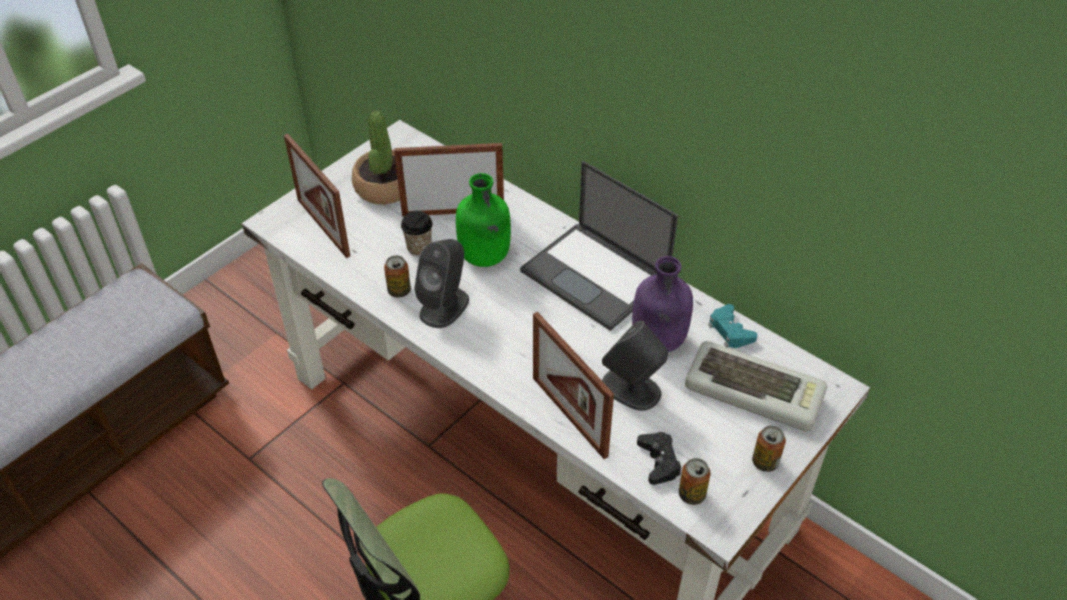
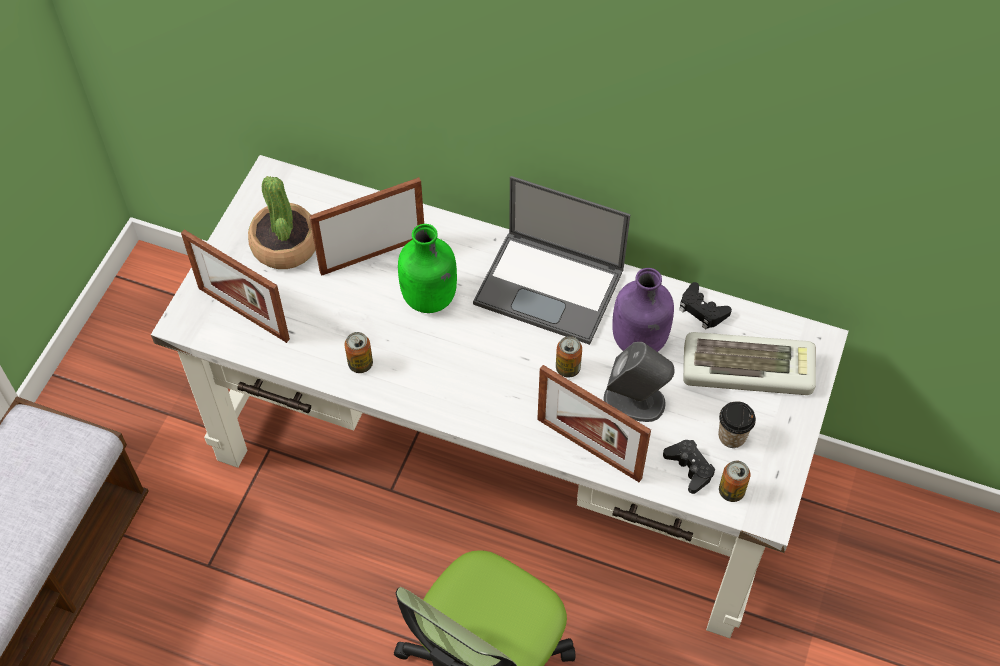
camera: 20 degrees left, 10 degrees up
(419, 248) = (357, 308): cup -> cup (732, 436)
(444, 306) = (415, 367): grey speaker -> none
(730, 331) = (702, 310): turquoise game controller -> black game controller
(765, 462) = (783, 437): can -> can (568, 368)

